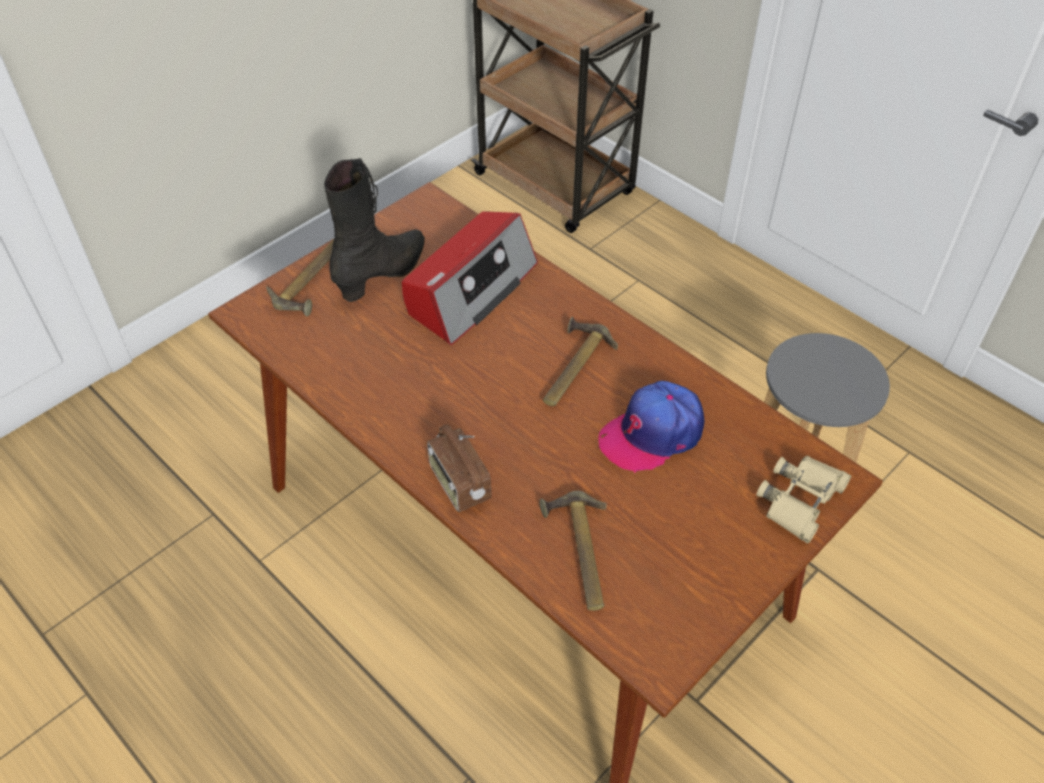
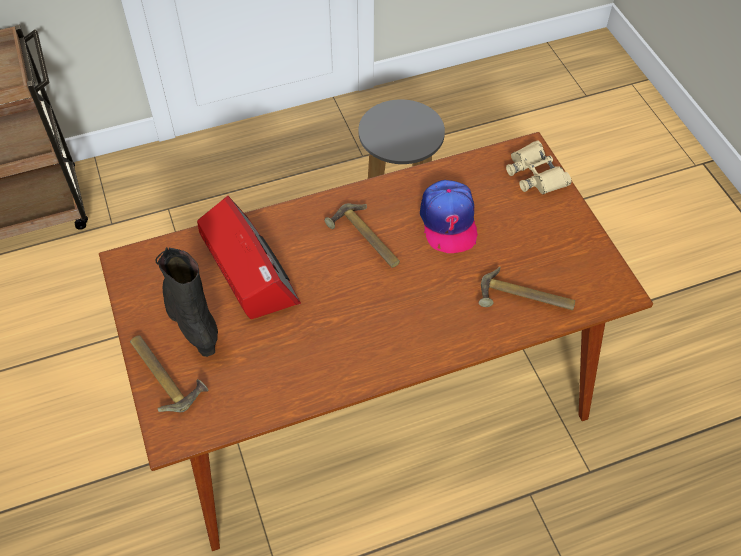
camera: 65 degrees left, 5 degrees up
(459, 484) = (437, 345): radio -> none

